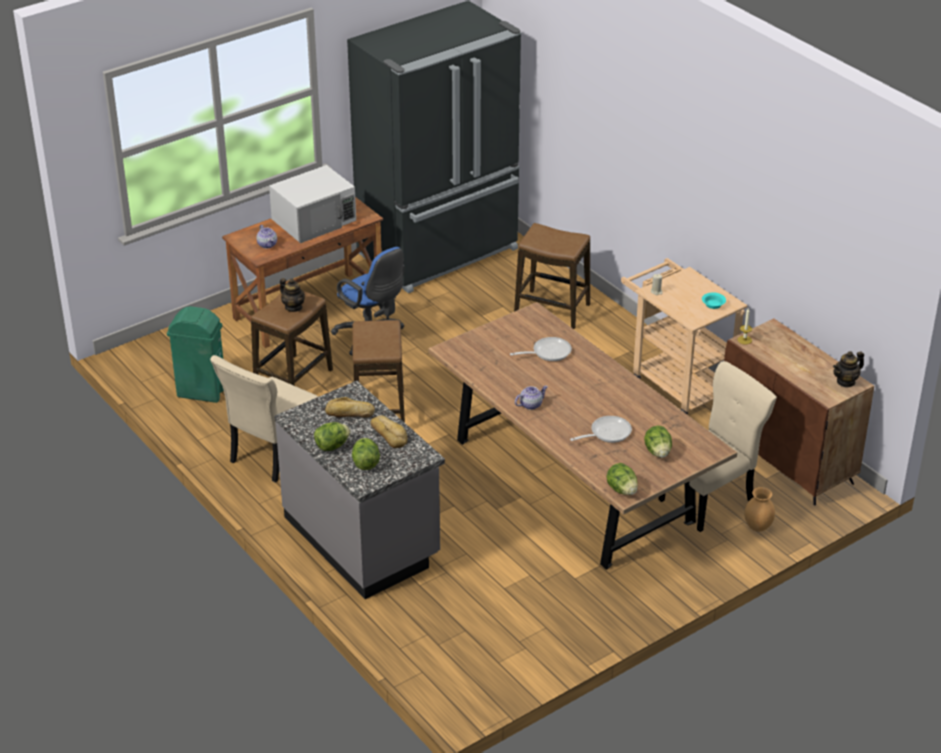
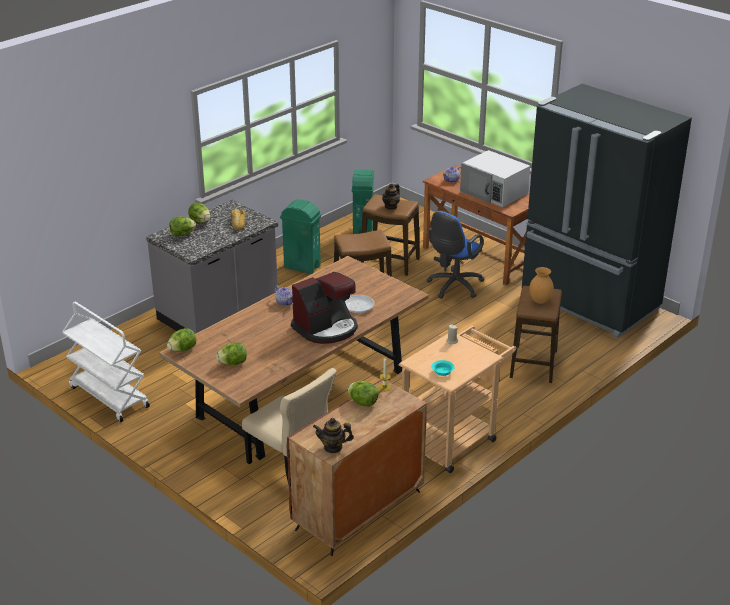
camera: 80 degrees right, 5 degrees down
(272, 455) = (302, 266): beige chair -> green trash can
(389, 434) = (215, 239): bread -> none
(547, 648) = (108, 397): none -> white cart
(595, 379) = (326, 328): none -> coffee machine
(607, 433) = (254, 338): frying pan -> none
(757, 527) = (258, 495): brown vase -> brown vase (540, 301)
(771, 356) = (363, 402): none -> lettuce
(846, 381) = (333, 447): teapot -> teapot turned 45 degrees counterclockwise

